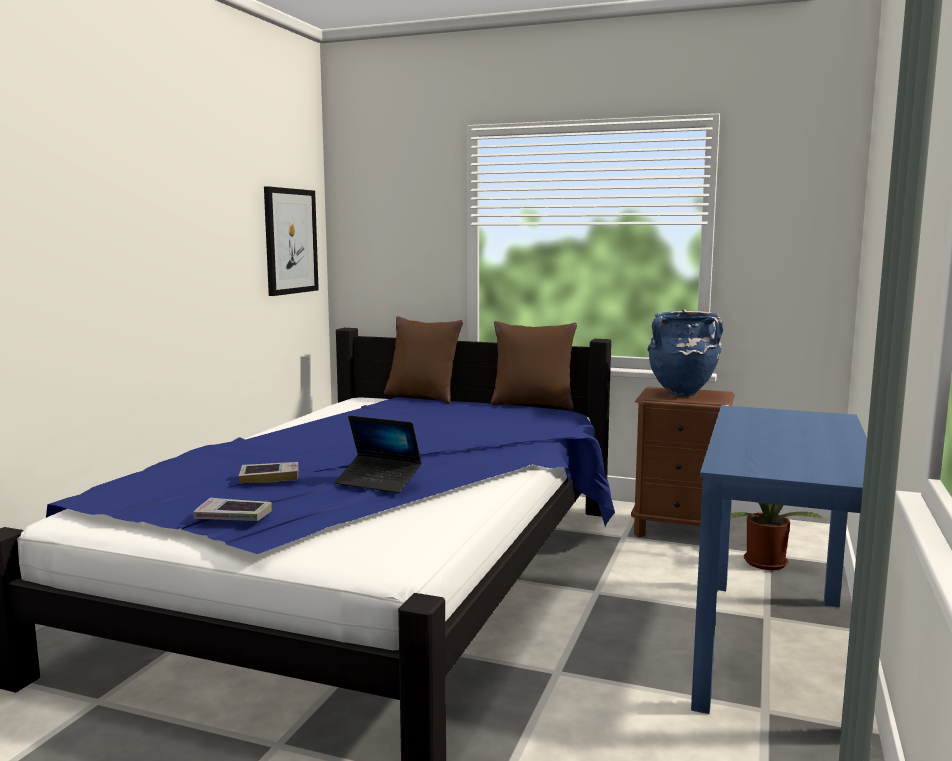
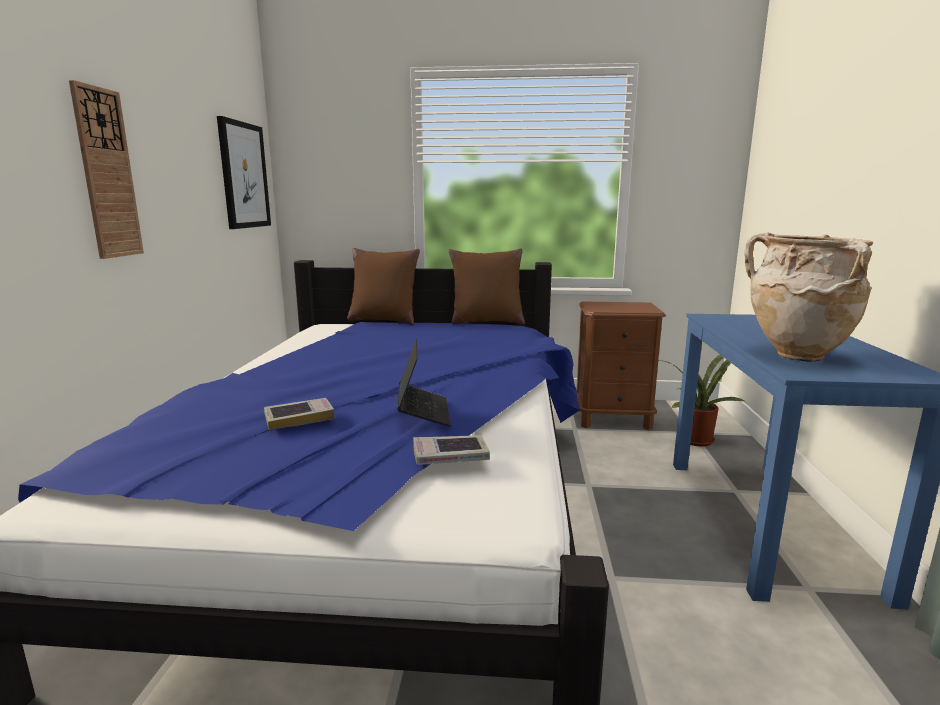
camera: 15 degrees left, 5 degrees up
(150, 253) = (107, 174): none -> wall clock
(233, 516) = (290, 477): book -> book (450, 456)
(378, 482) = (423, 412): laptop -> laptop turned 105 degrees counterclockwise
(683, 395) = (619, 307): blue vase -> none
(756, 453) = (795, 356): none -> beige vase

